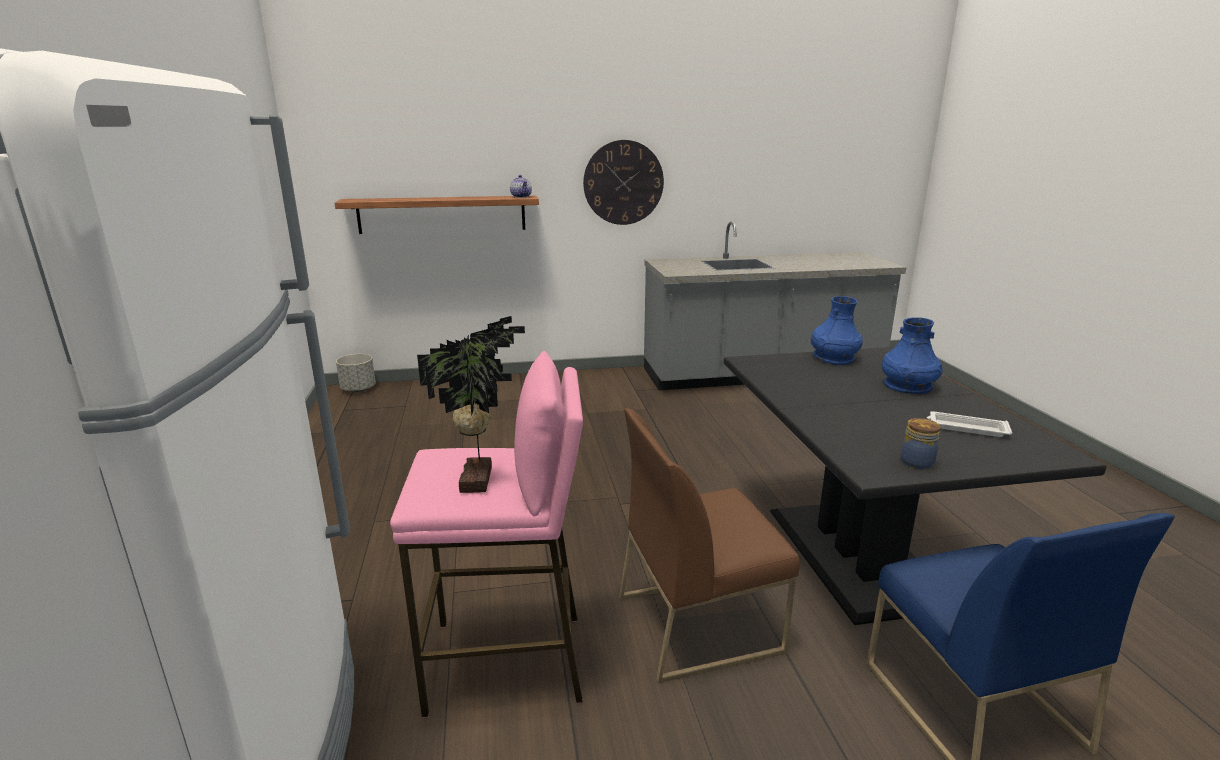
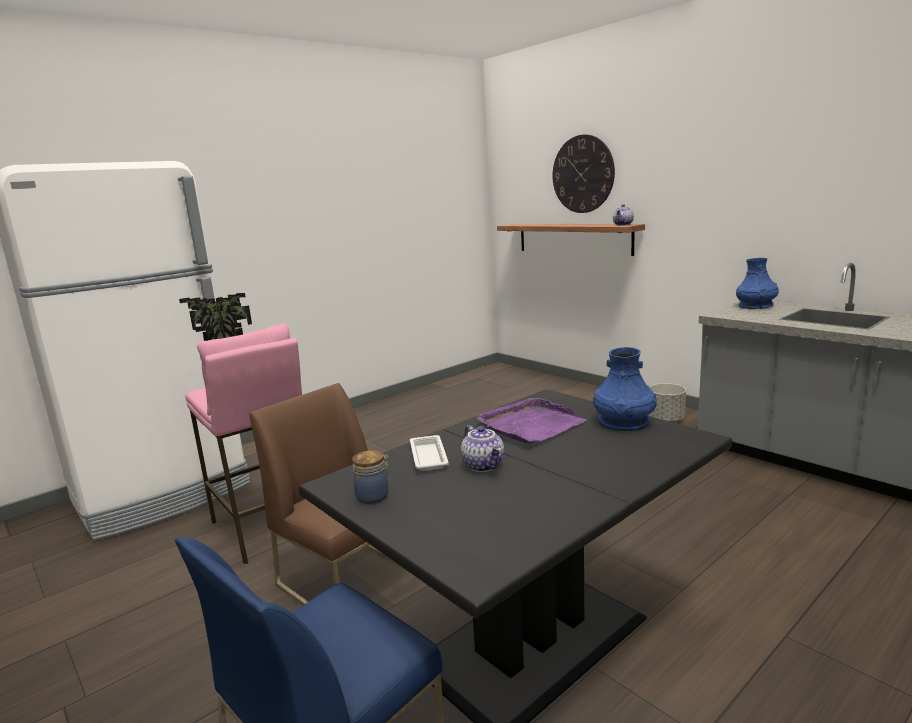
camera: 60 degrees right, 5 degrees down
(358, 389) = (507, 369): grey planter -> grey planter (666, 420)
(623, 183) = (730, 212): wall clock -> wall clock (583, 174)
(807, 381) = (530, 425): none -> purple tray
(881, 413) = (484, 466): none -> teapot
(907, 386) = (592, 465): blue vase -> blue vase (755, 306)
(966, 428) = (495, 509): white tray -> white tray (428, 456)

